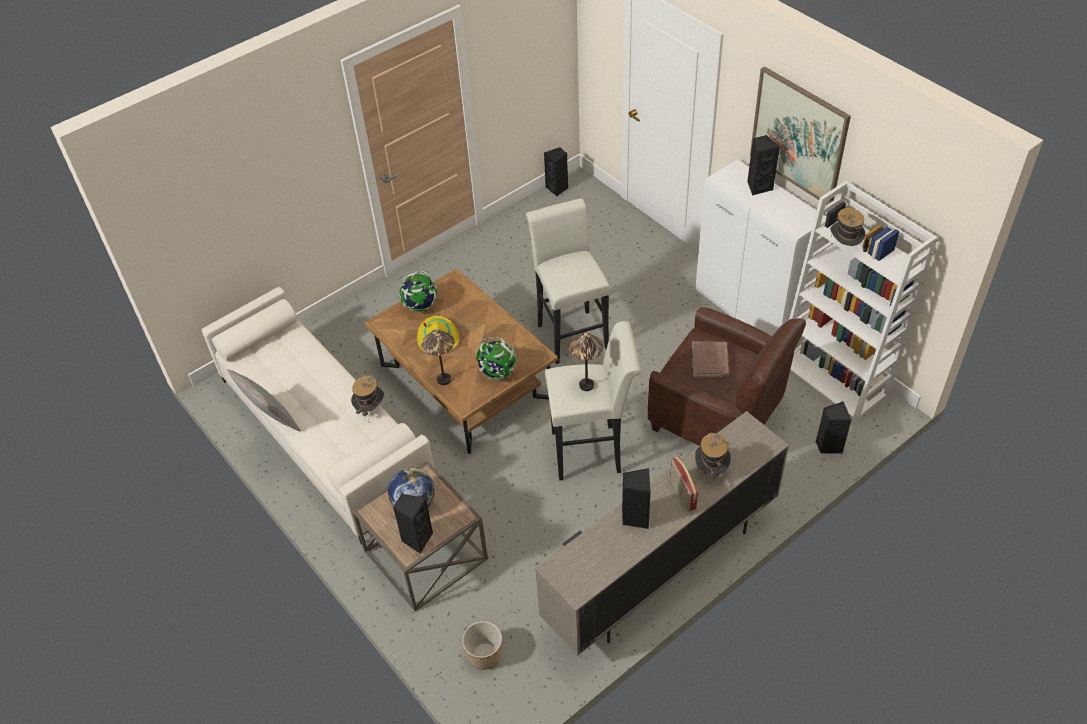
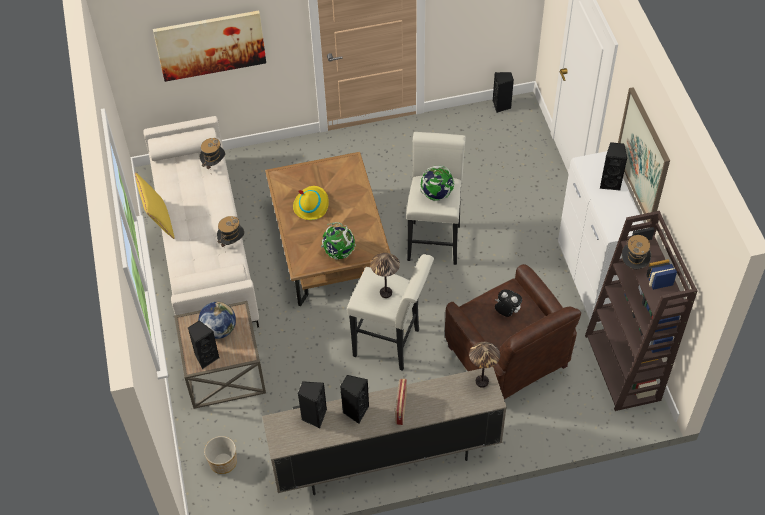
camera: 25 degrees right, 5 degrees up
(256, 198) = (210, 45): none -> picture
(271, 421) = (159, 222): grey pillow -> yellow pillow
(420, 306) = (314, 173): globe -> globe (436, 194)
(444, 380) = (296, 241): table lamp -> table lamp (482, 382)
(710, 361) = (506, 312): brown book -> plush toy
(711, 470) = (434, 400): hat -> hat (214, 164)
(828, 445) = (580, 421): black speaker -> black speaker (314, 416)
(834, 379) = (623, 368): white bookcase -> brown bookcase

